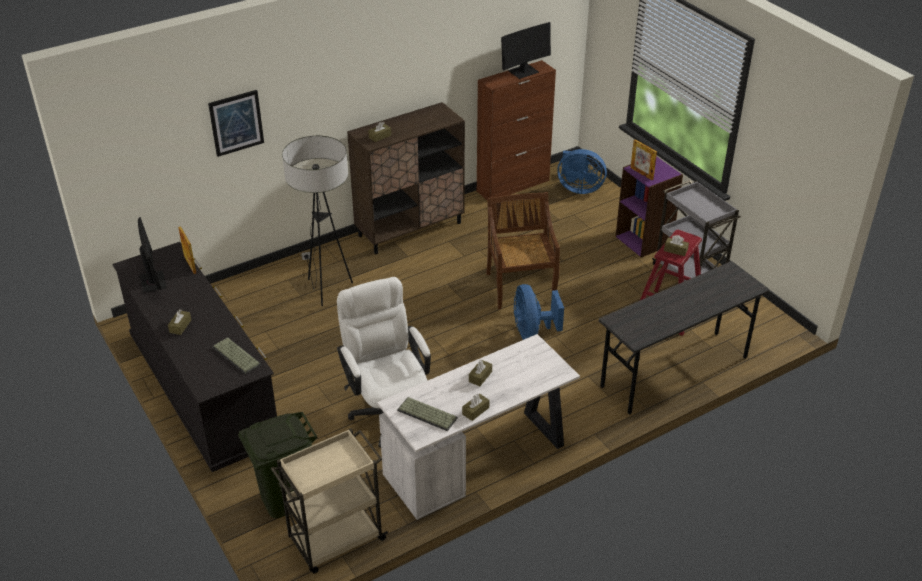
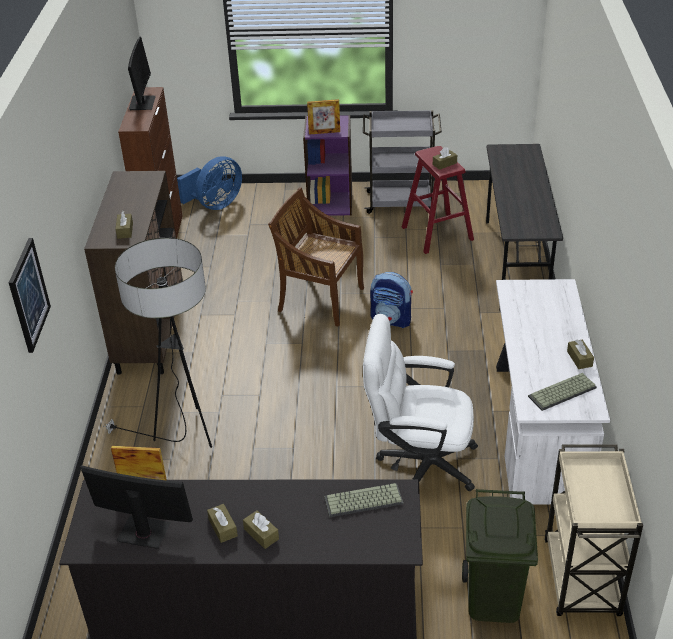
camera: 55 degrees left, 0 degrees up
(480, 376) = (531, 337): brown tissue box -> brown tissue box (223, 527)
(532, 332) = (391, 319): blue fan -> backpack

